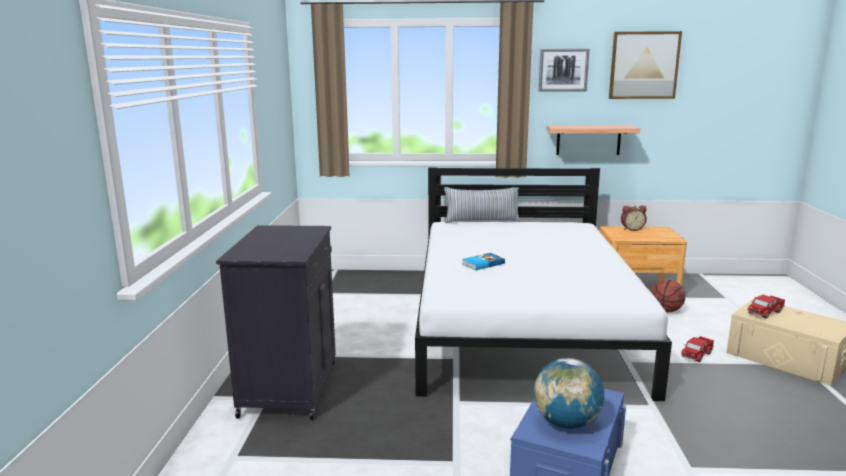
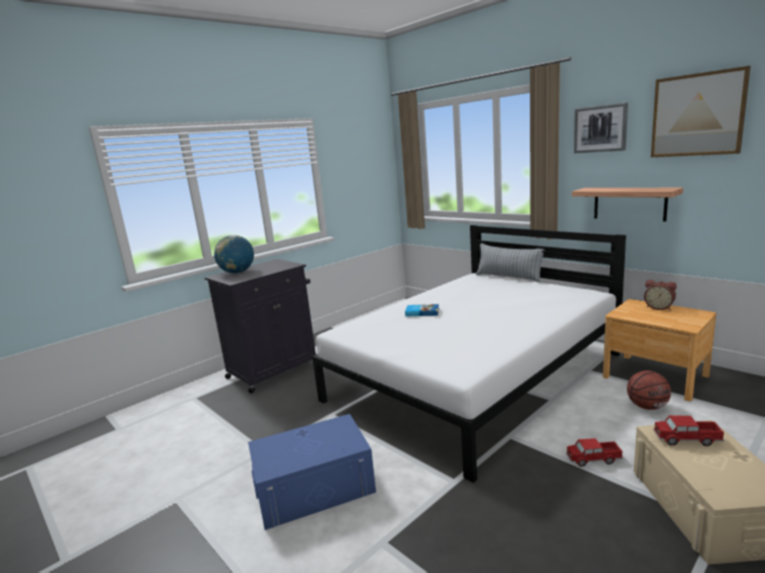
camera: 45 degrees right, 0 degrees up
(566, 423) = (290, 449): globe -> globe (237, 273)

